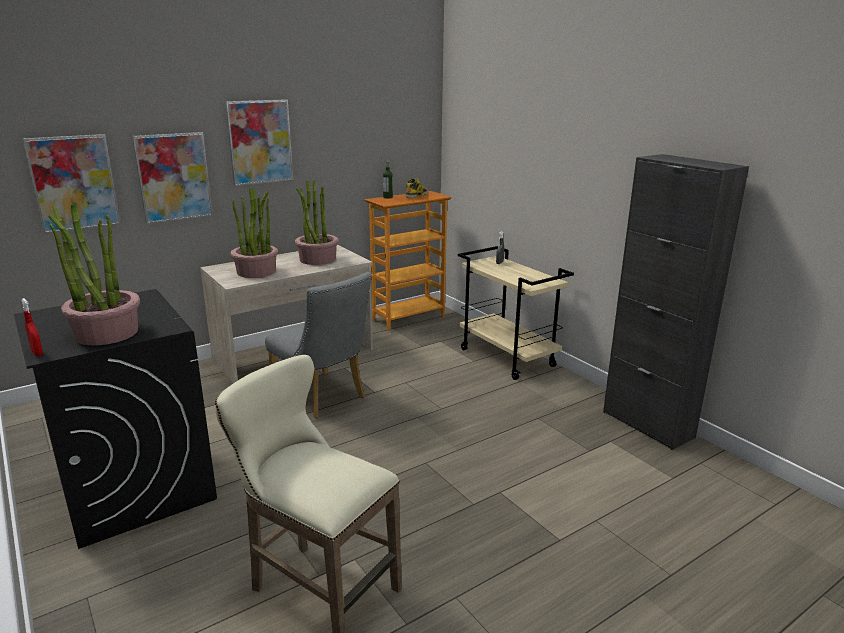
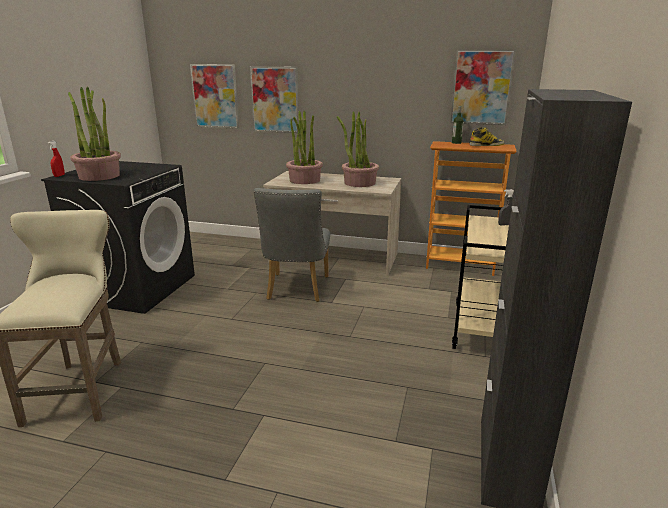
camera: 50 degrees right, 0 degrees up
(260, 142) = (341, 78): picture -> picture (481, 87)

